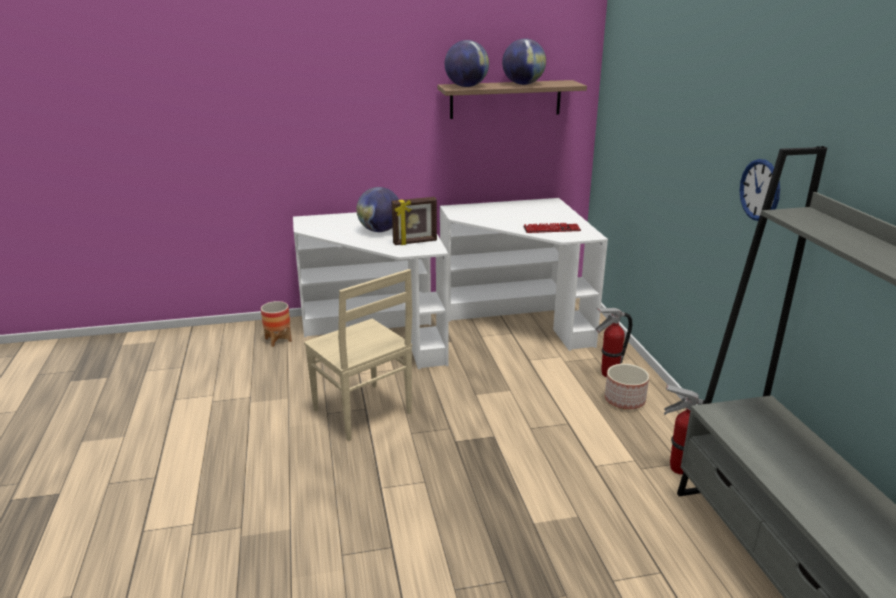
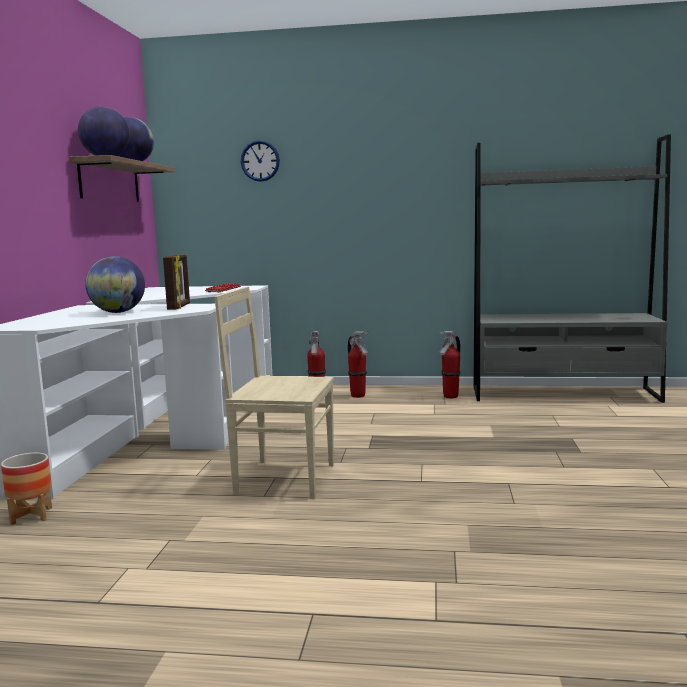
camera: 70 degrees left, 15 degrees down
(363, 413) = (282, 478): beige chair -> beige chair turned 150 degrees counterclockwise
(625, 400) = (358, 396): planter -> fire extinguisher
(760, 190) = (416, 193): wall clock -> wall clock (260, 161)

